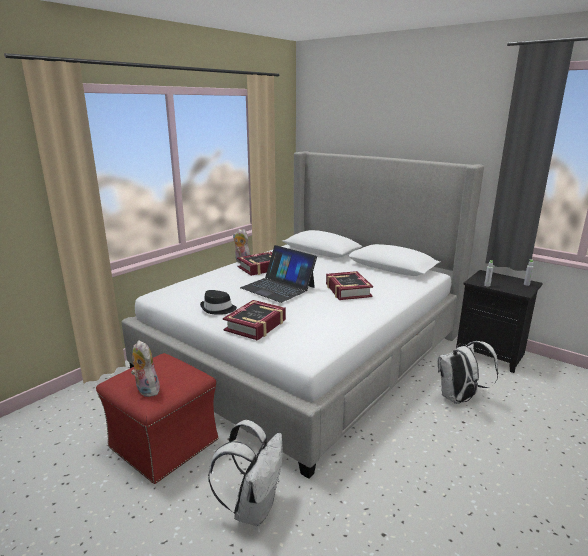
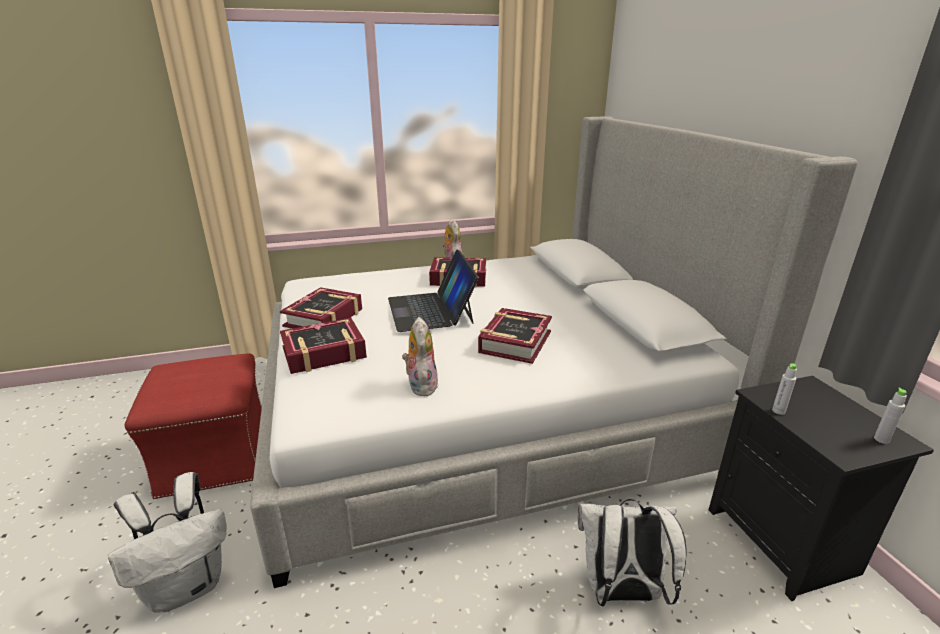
camera: 35 degrees right, 5 degrees up
(146, 390) = (164, 390): plush toy -> plush toy (421, 385)
(218, 309) = (324, 318): black hat -> book

